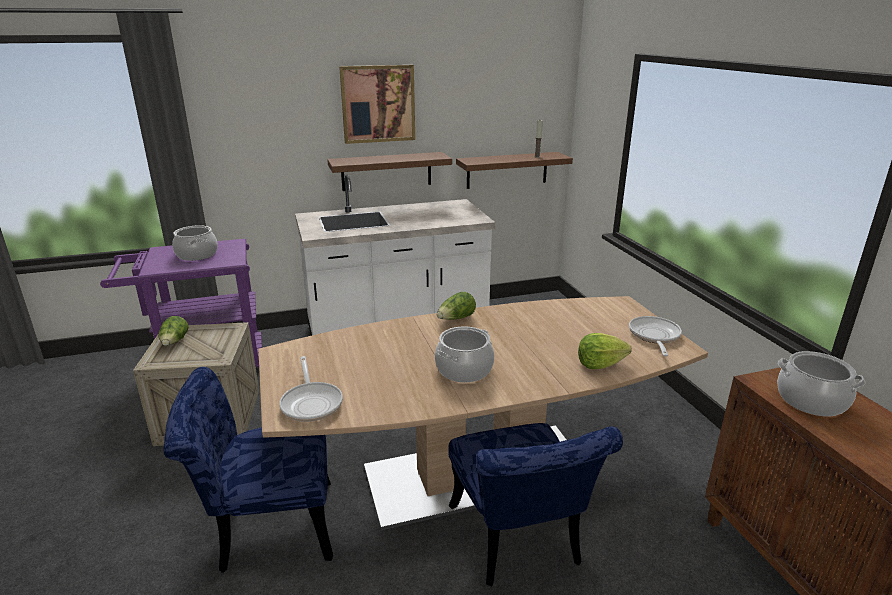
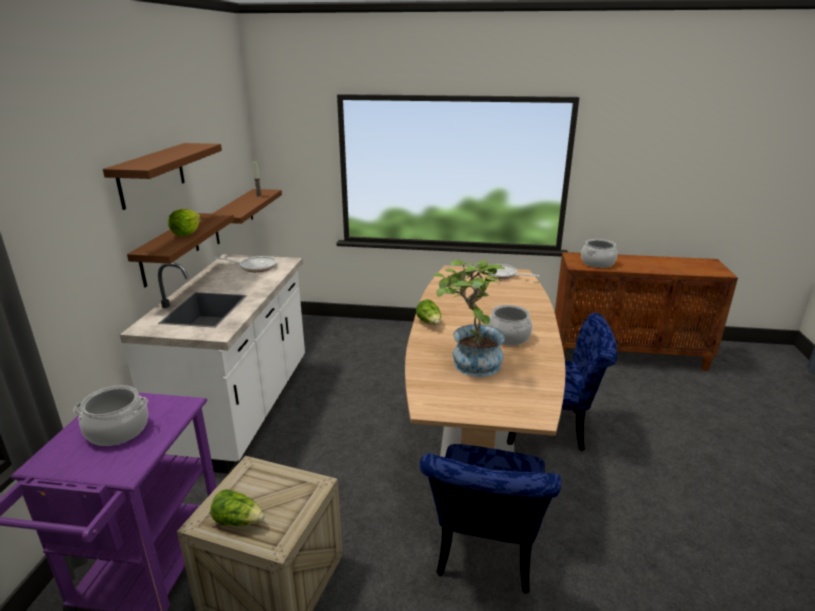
camera: 65 degrees left, 0 degrees up
(311, 403) = (524, 403): frying pan -> frying pan (255, 267)
(378, 104) = (152, 175): picture -> brown shelf
(381, 357) = (469, 362): none -> potted plant
(600, 364) = (526, 297): lettuce -> lettuce (187, 233)

